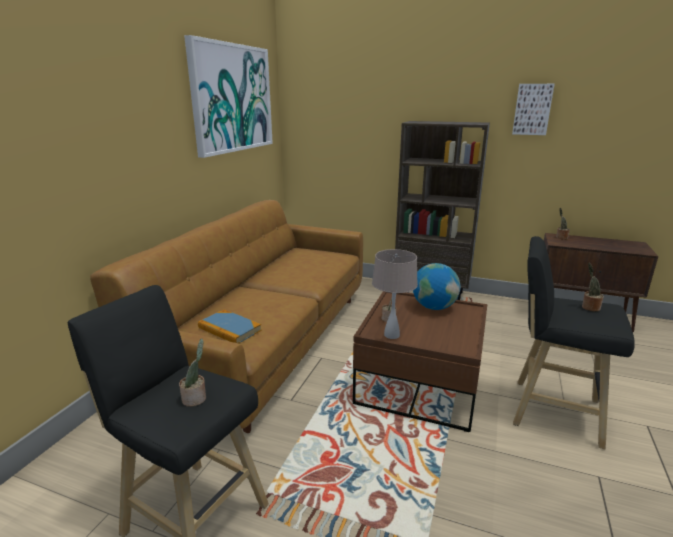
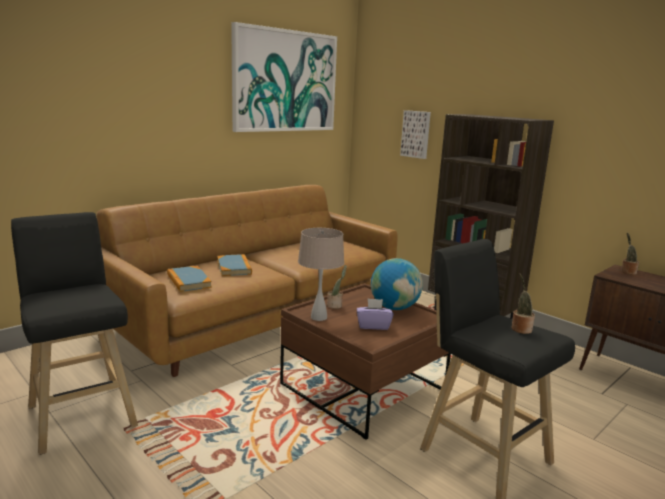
camera: 25 degrees right, 5 degrees down
(196, 398) = (75, 299): potted plant -> none
(254, 301) = (234, 267): none -> book
(442, 330) = (373, 325): none -> purple tissue box
(532, 109) = (605, 107): picture -> picture (416, 134)

